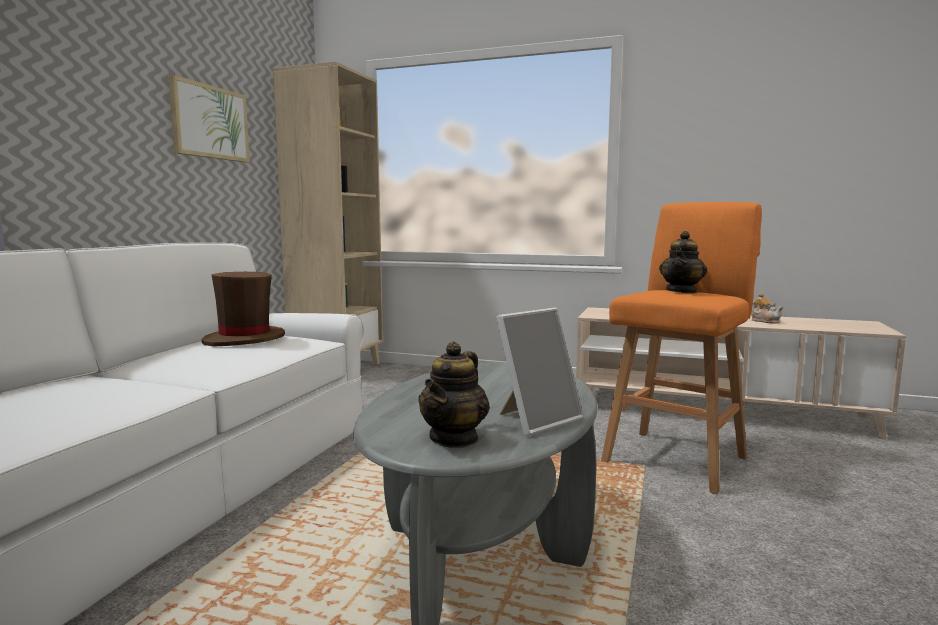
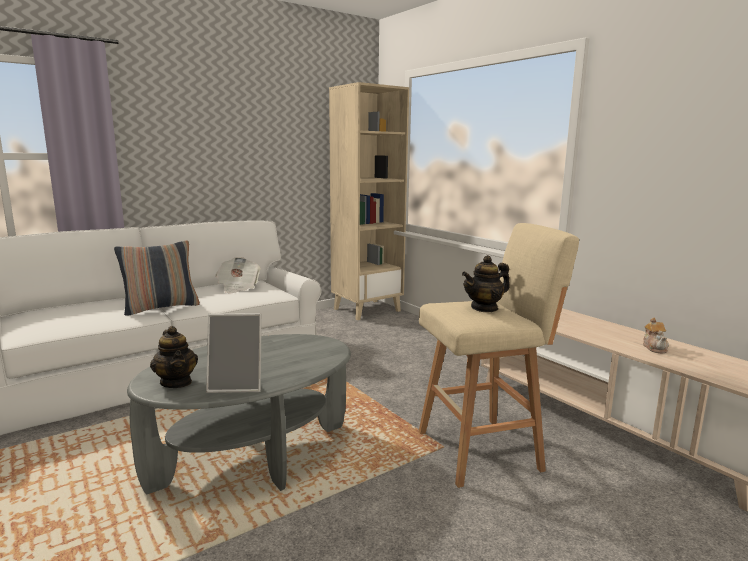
camera: 35 degrees right, 5 degrees up
(169, 379) = (161, 308): none -> pillow
(210, 122) = (272, 134): picture -> none
(244, 339) = (238, 287): brown hat -> newspaper
(454, 438) = (176, 382): teapot -> teapot turned 90 degrees counterclockwise
(676, 458) = (482, 450): orange stool -> beige stool

